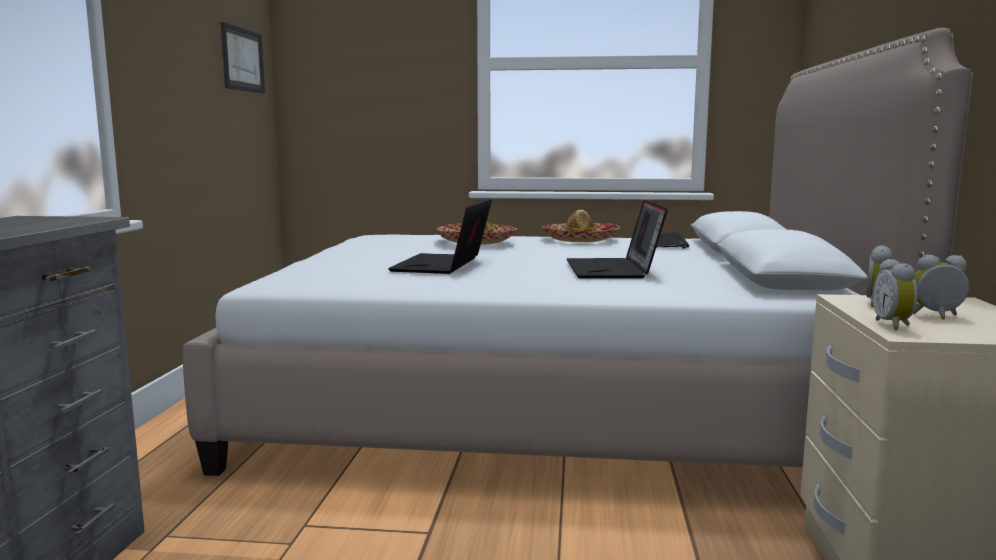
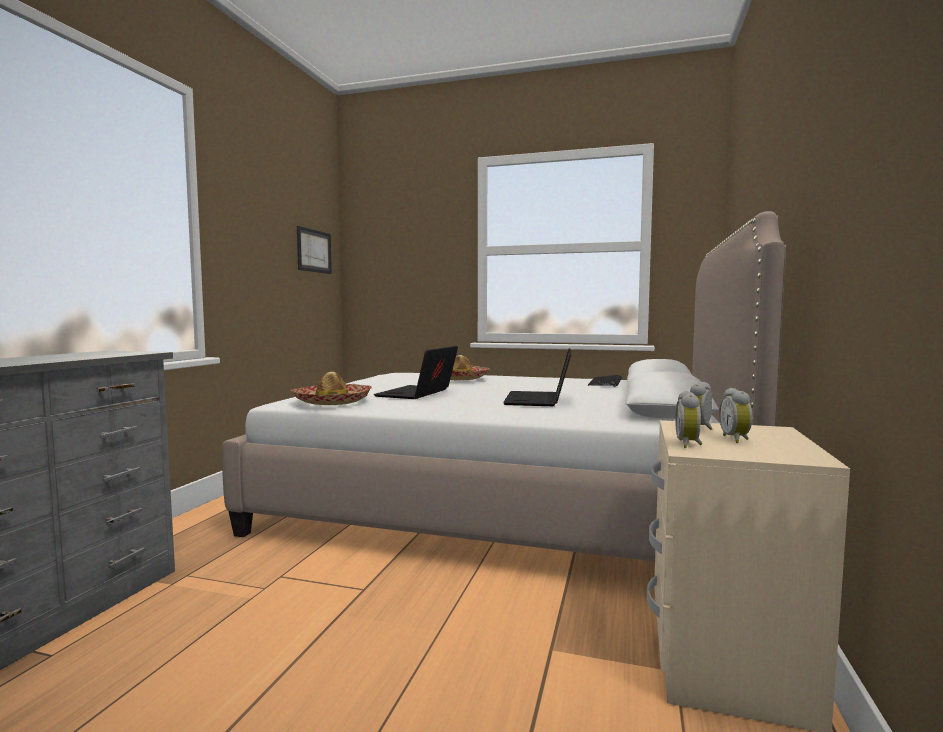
camera: 10 degrees right, 5 degrees down
(580, 240) = (541, 379): hat -> hat (332, 402)
(937, 316) = (736, 439): alarm clock -> alarm clock turned 105 degrees counterclockwise

